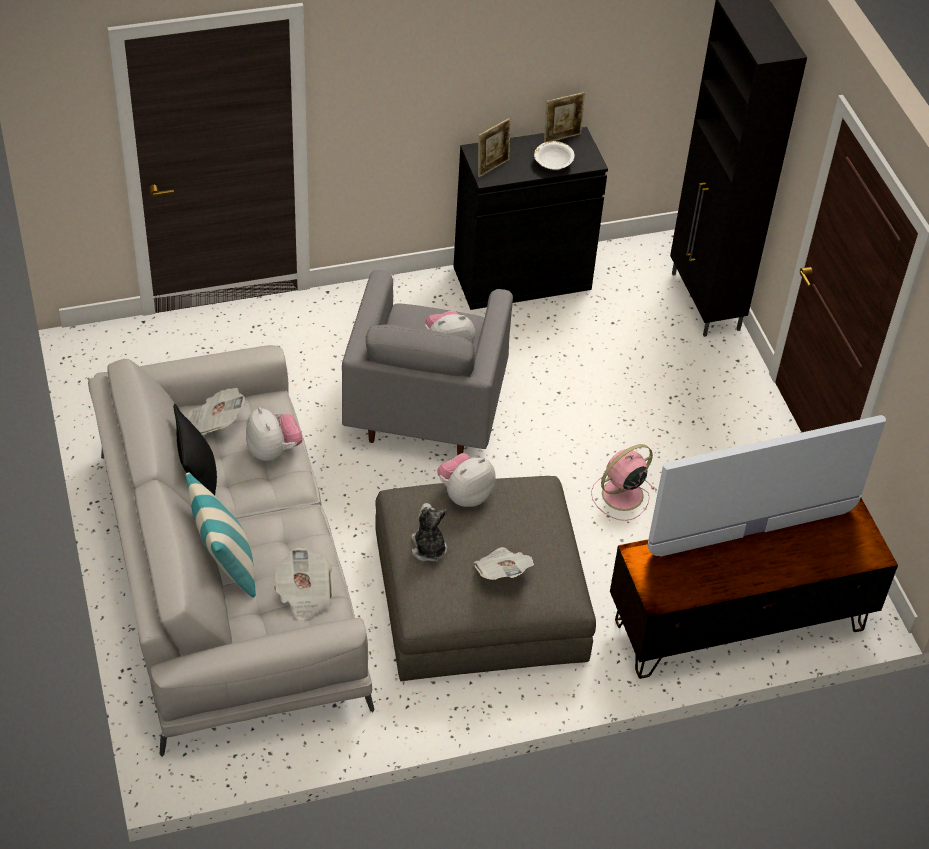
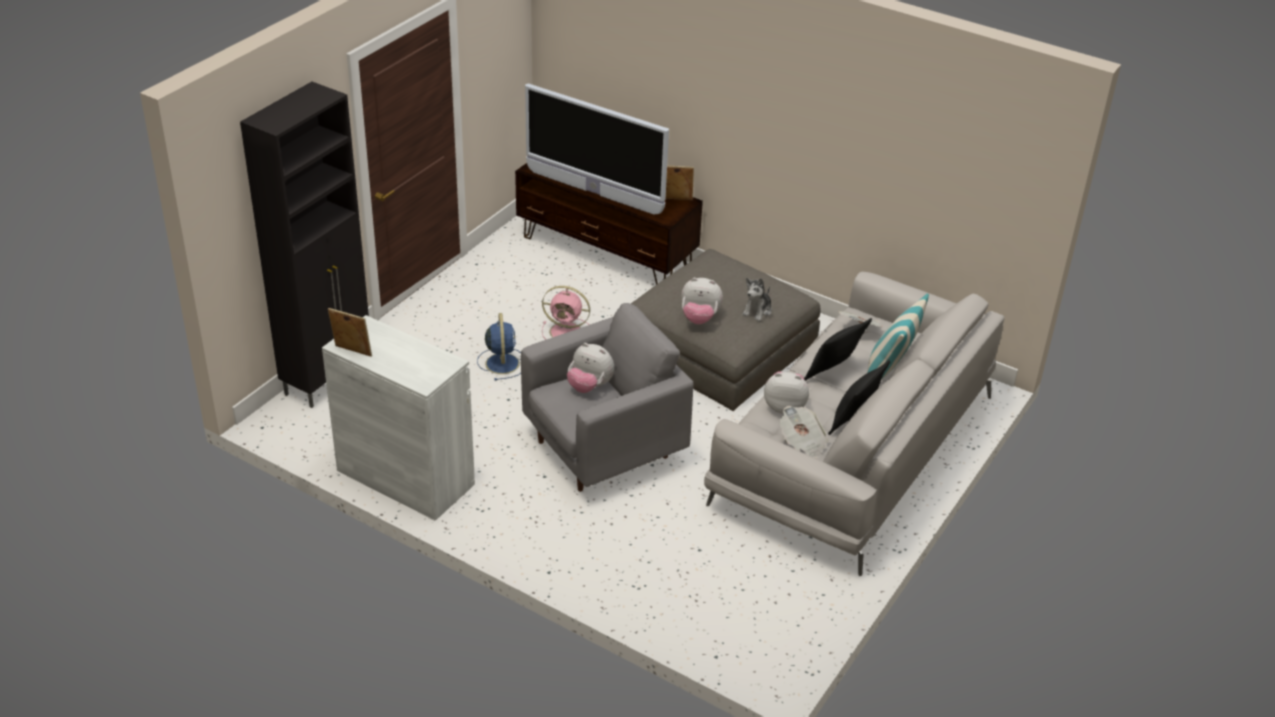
camera: 130 degrees left, 10 degrees down
(273, 451) = (784, 407): plush toy -> plush toy turned 75 degrees clockwise
(274, 521) = (832, 373): none -> black pillow
(492, 167) = (434, 366): picture frame -> picture frame (675, 200)
(502, 573) = (734, 276): newspaper -> none
(522, 278) = (405, 477): black cabinet -> white cabinet
(553, 164) = (393, 340): white bowl -> none
(618, 420) = (502, 362): none -> blue fan

